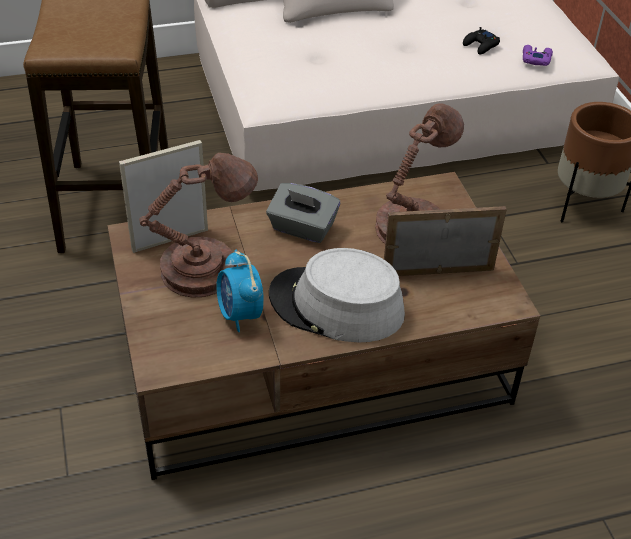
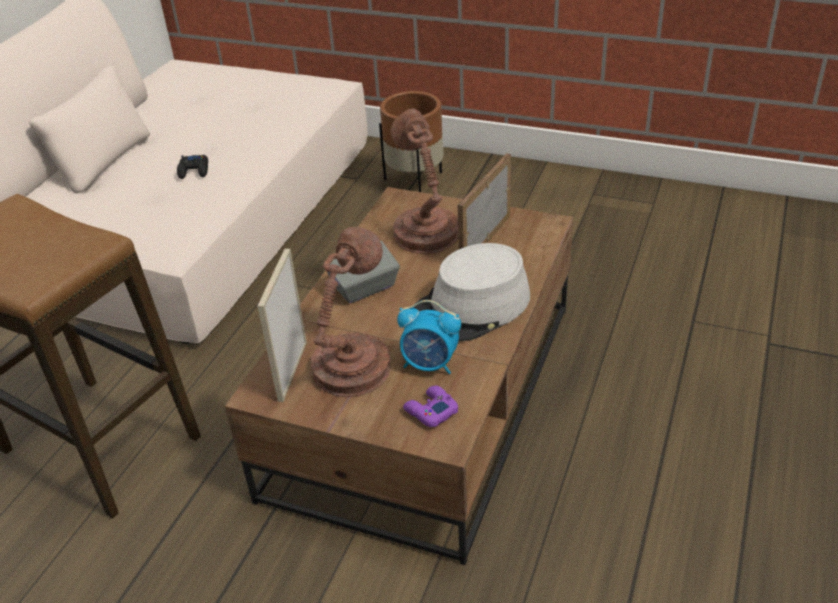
camera: 50 degrees left, 5 degrees down
(481, 45) = (257, 115): black game controller -> black game controller (194, 171)
(535, 59) = (306, 100): purple game controller -> purple game controller (430, 411)

